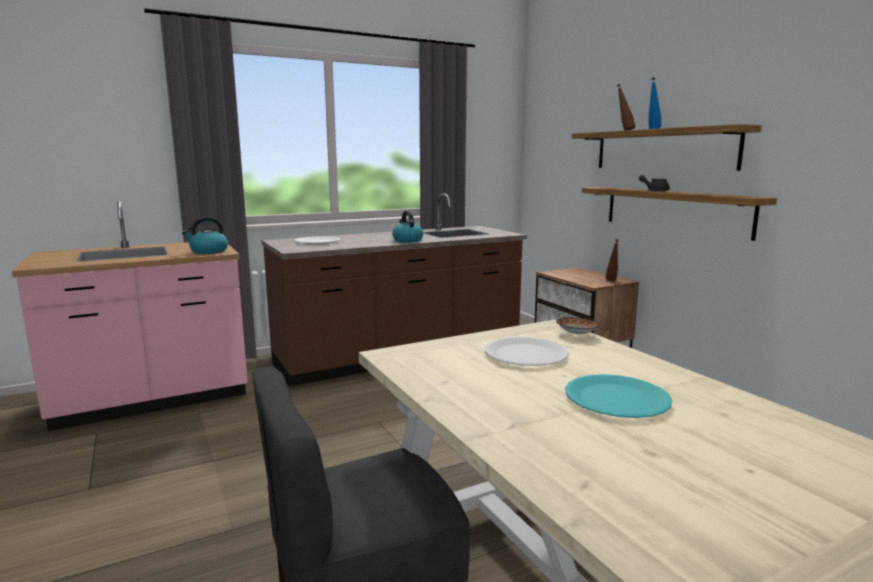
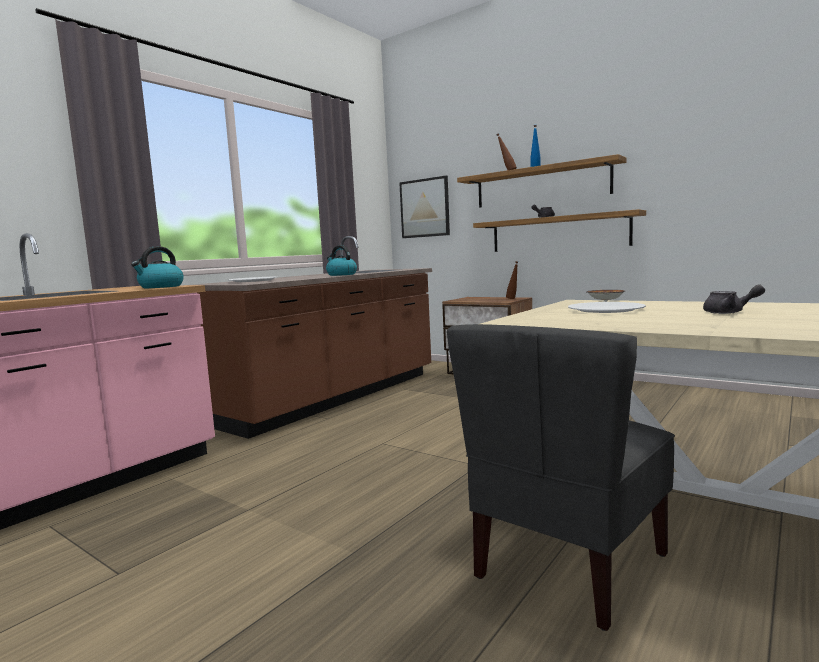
camera: 25 degrees left, 5 degrees down
(550, 161) = (424, 208): none -> picture
(617, 399) = (729, 312): turquoise plate -> grey teapot

